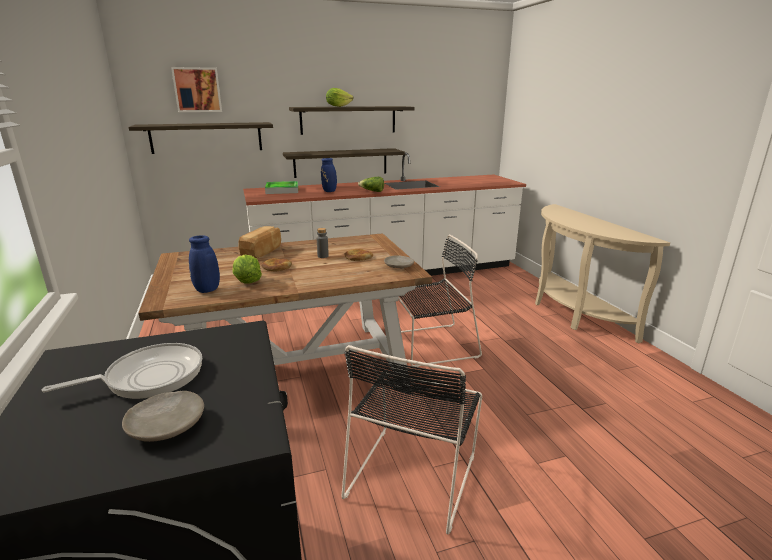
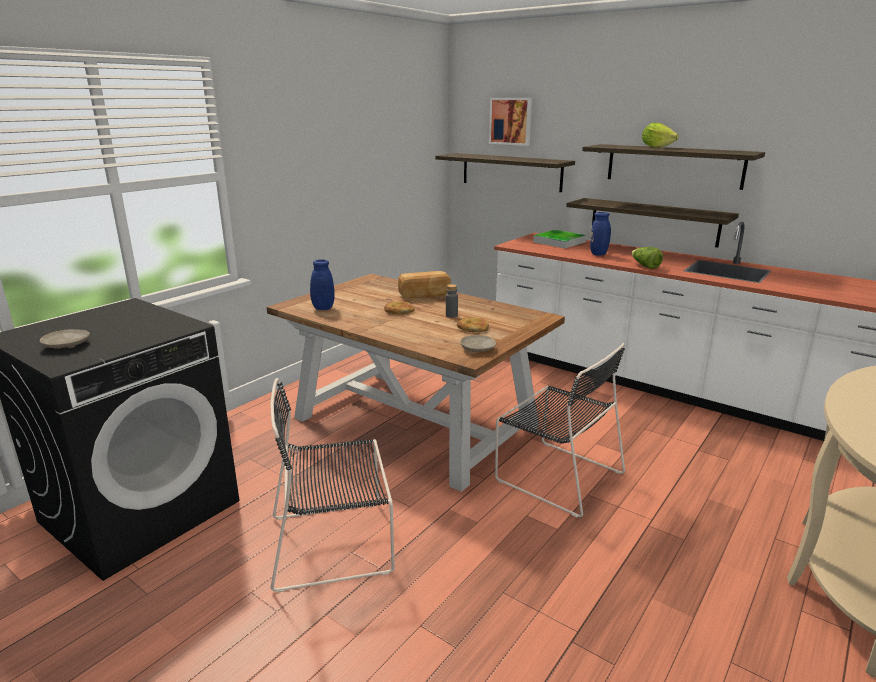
camera: 55 degrees right, 0 degrees up
(149, 377) = (116, 325): frying pan -> none
(247, 281) = (355, 312): lettuce -> none

